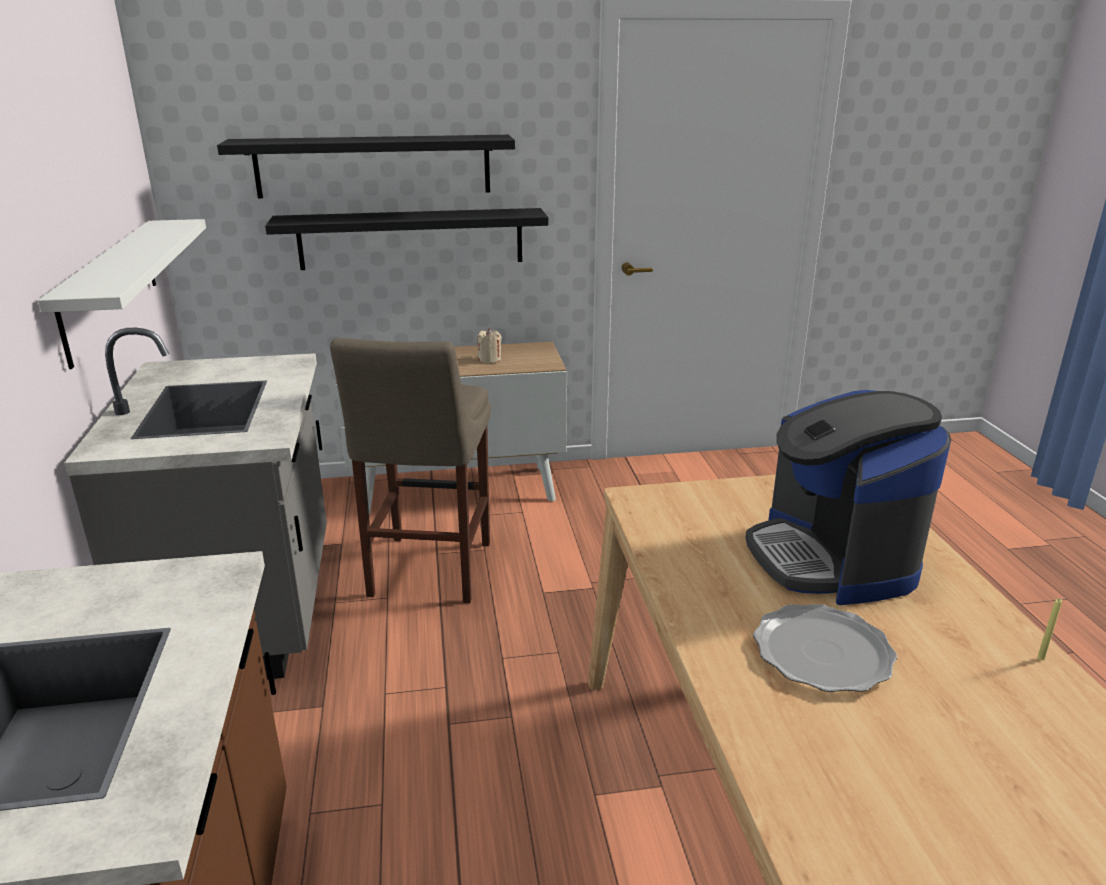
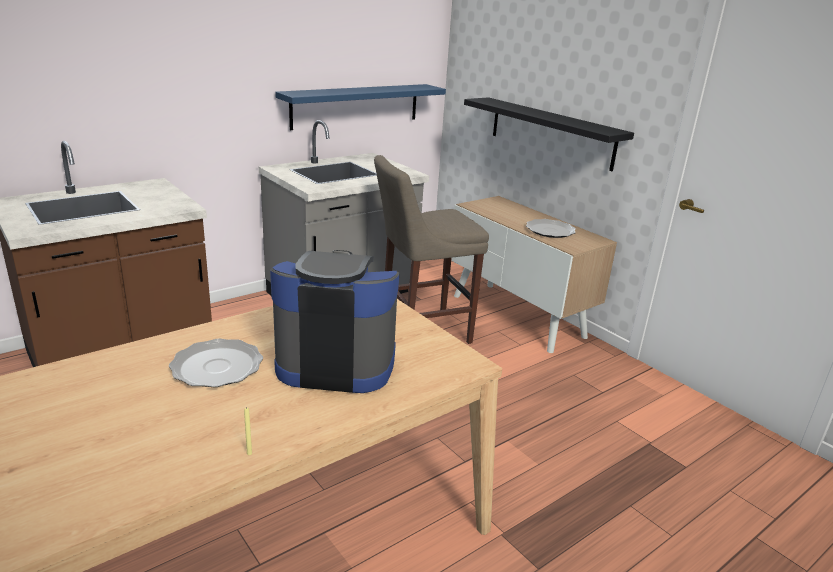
camera: 60 degrees right, 0 degrees up
(110, 287) = (356, 106): white shelf -> blue shelf
(373, 166) = (541, 76): black shelf -> none
(489, 360) = (550, 231): beige candle -> plate
(832, 558) = (336, 363): coffee machine -> coffee machine turned 45 degrees clockwise

